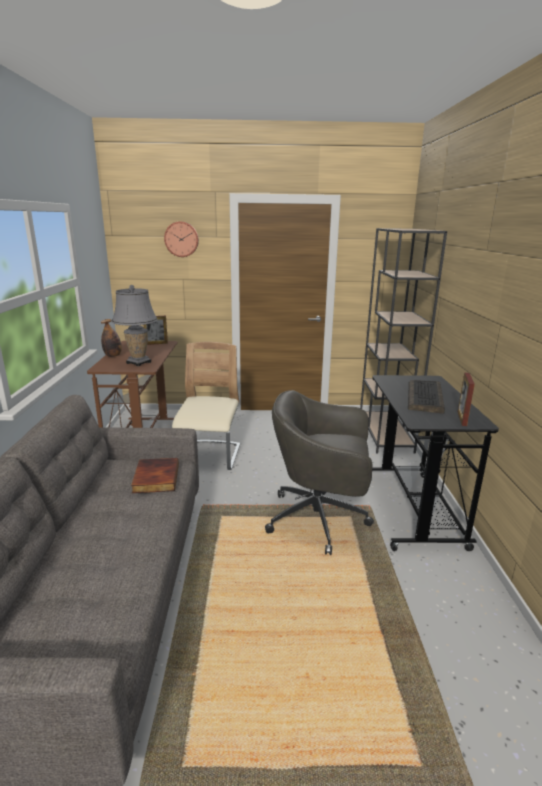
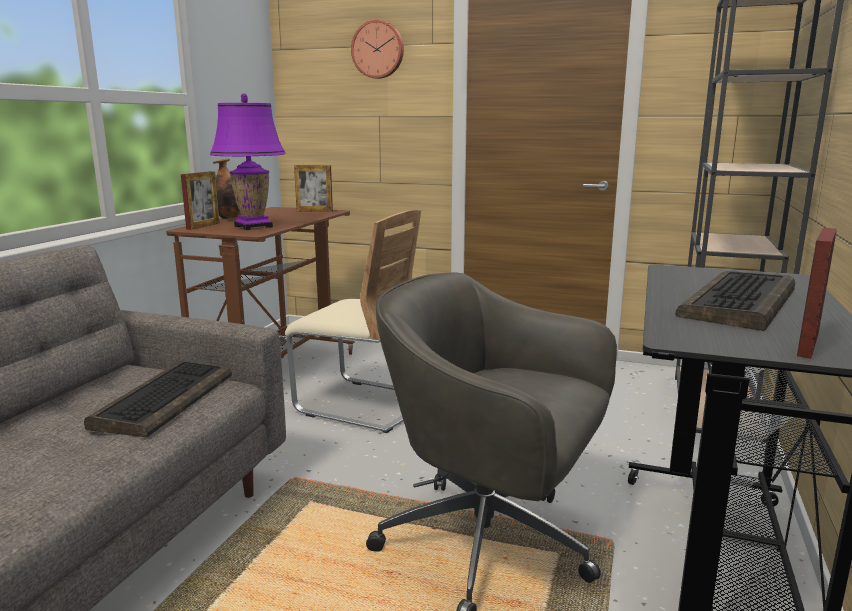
camera: 20 degrees right, 5 degrees down
(106, 365) = (203, 226): none -> picture frame
(139, 363) = (253, 227): grey table lamp -> purple table lamp
(155, 478) = (165, 399): book -> keyboard
(209, 457) = (362, 404): beige chair -> beige chair turned 90 degrees clockwise

